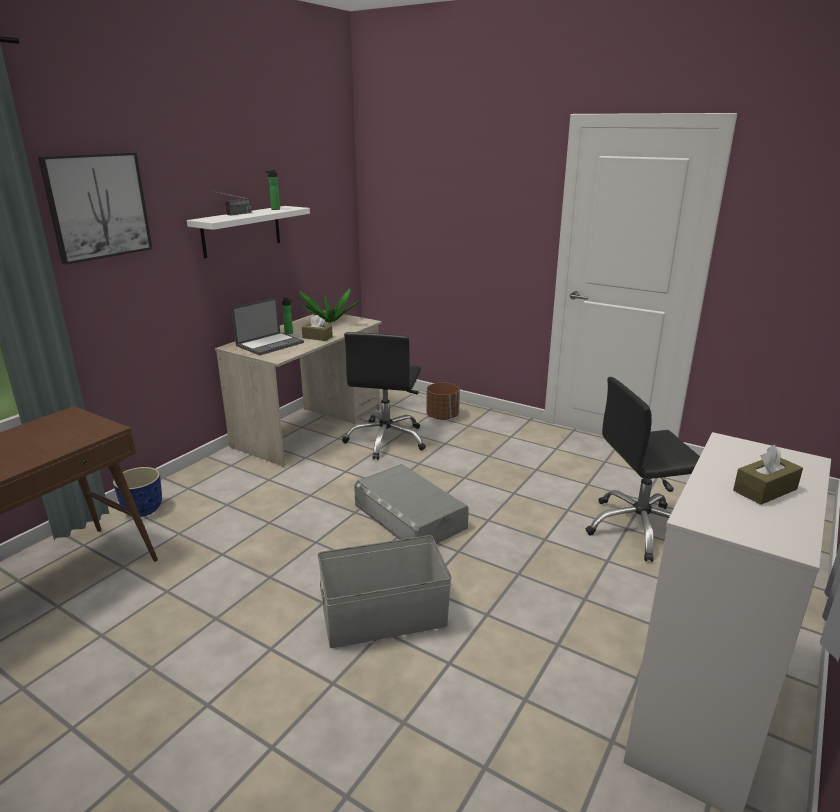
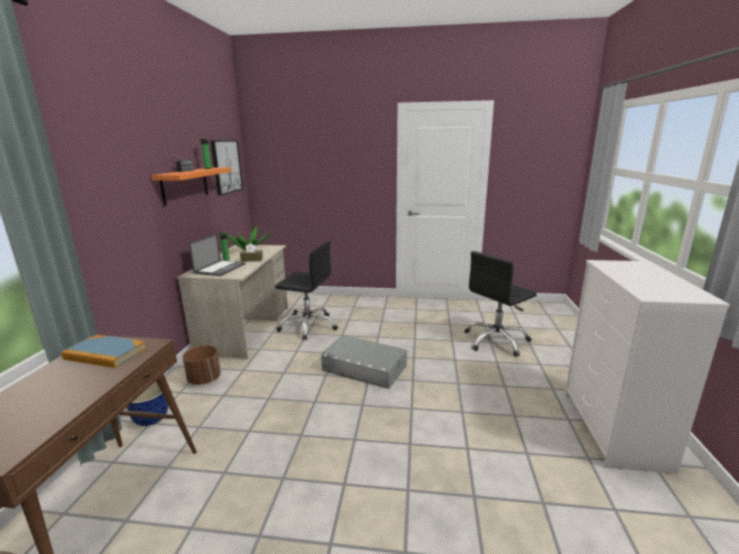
camera: 25 degrees left, 5 degrees down
(61, 429) = (105, 354): none -> book
(97, 206) = (89, 160): picture -> picture (226, 166)
(241, 231) = (185, 185): white shelf -> orange shelf
(385, 618) = (404, 435): grey storage box -> none
(386, 440) = (308, 326): black office chair -> black office chair turned 60 degrees counterclockwise
(442, 417) = (333, 305): brown planter -> brown planter (204, 379)
(765, 490) = (652, 278): brown tissue box -> none

